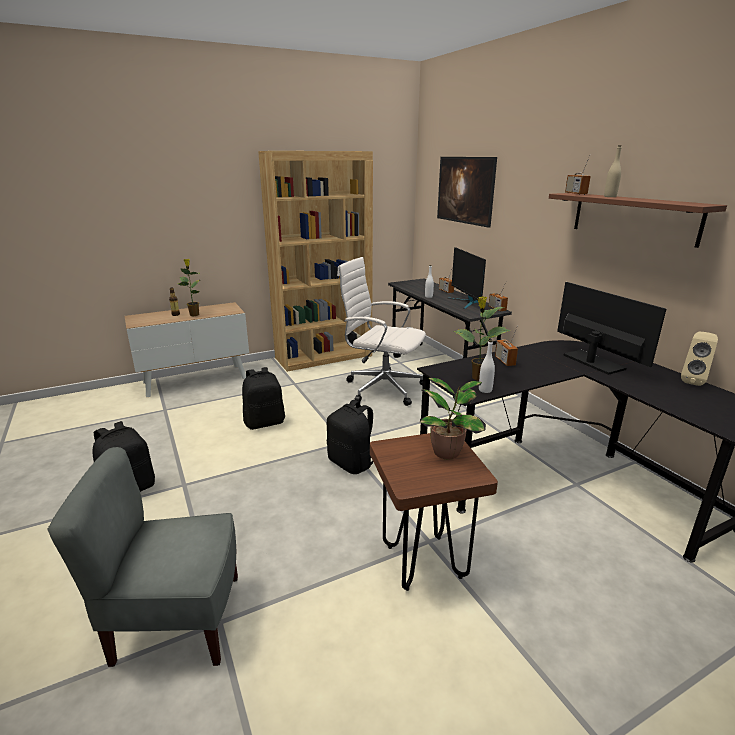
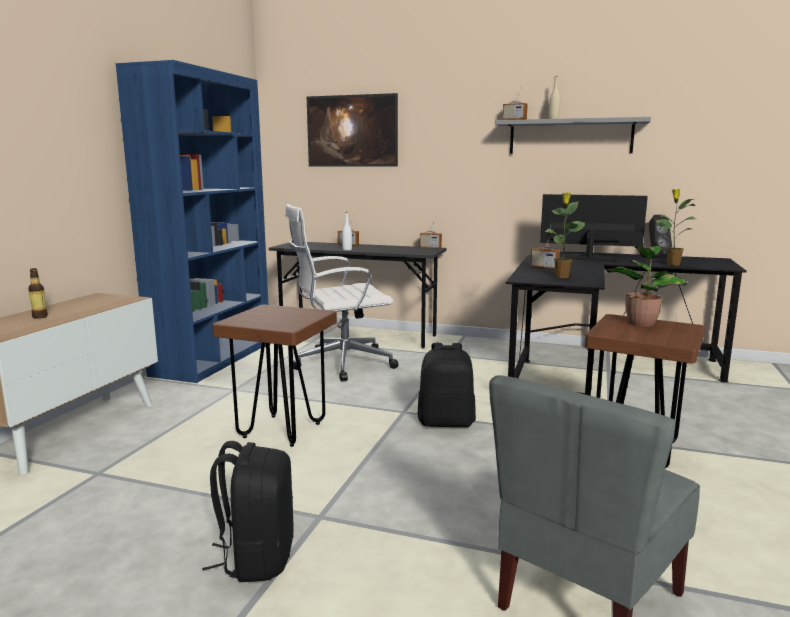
camera: 45 degrees left, 10 degrees down
(194, 314) = (74, 311): potted plant -> potted plant (672, 264)
(265, 422) = (282, 430): black backpack -> brown stool
(324, 357) = (214, 359): brown bookcase -> blue bookcase
(466, 302) = (393, 248): monitor -> none
(485, 390) = (588, 280): white bottle -> none
(633, 217) = (570, 137): brown shelf -> grey shelf
(692, 381) = (656, 256): beige speaker -> black speaker

